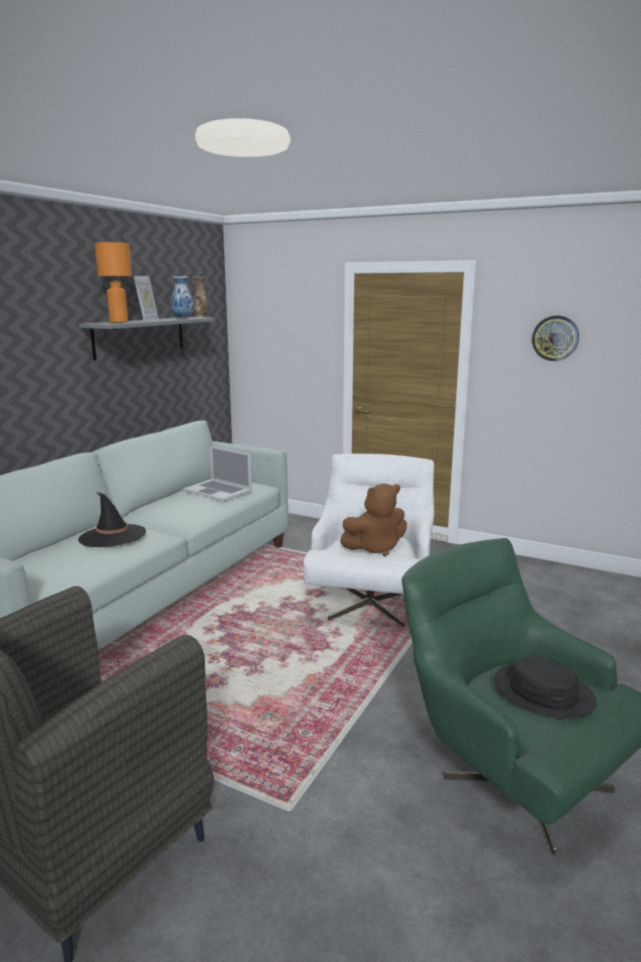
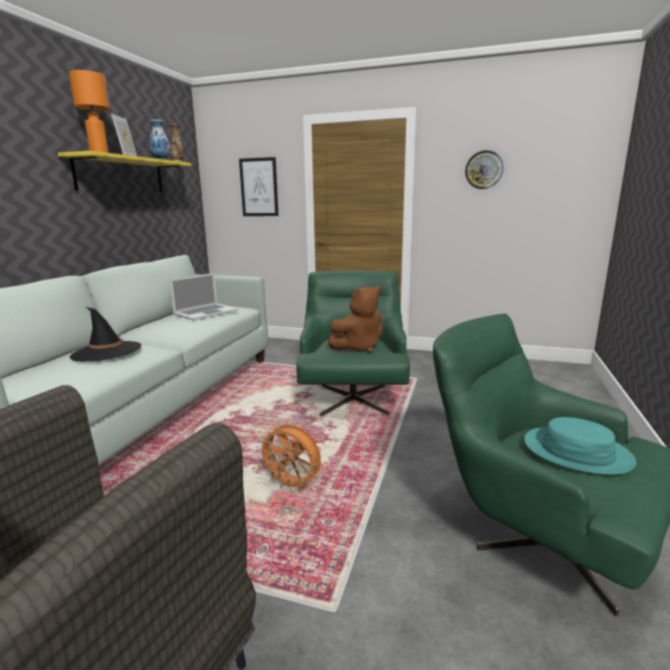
camera: 10 degrees left, 0 degrees up
(140, 337) = (121, 175): grey shelf -> yellow shelf
(218, 490) = (205, 312): laptop -> laptop turned 75 degrees counterclockwise
(280, 692) = (292, 485): none -> orange fan
(292, 341) = (259, 187): none -> picture
(372, 598) = (353, 395): white armchair -> green armchair
(543, 693) = (576, 452): black hat -> turquoise hat

